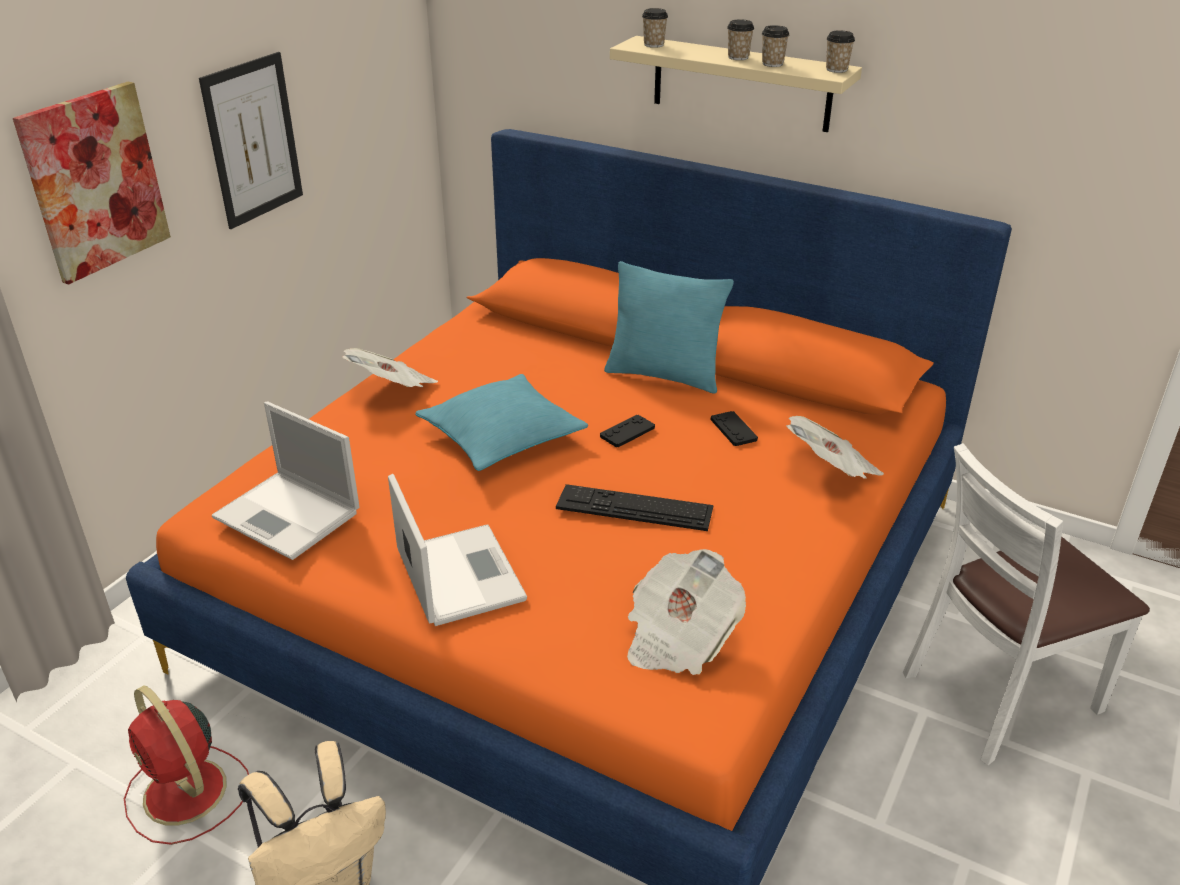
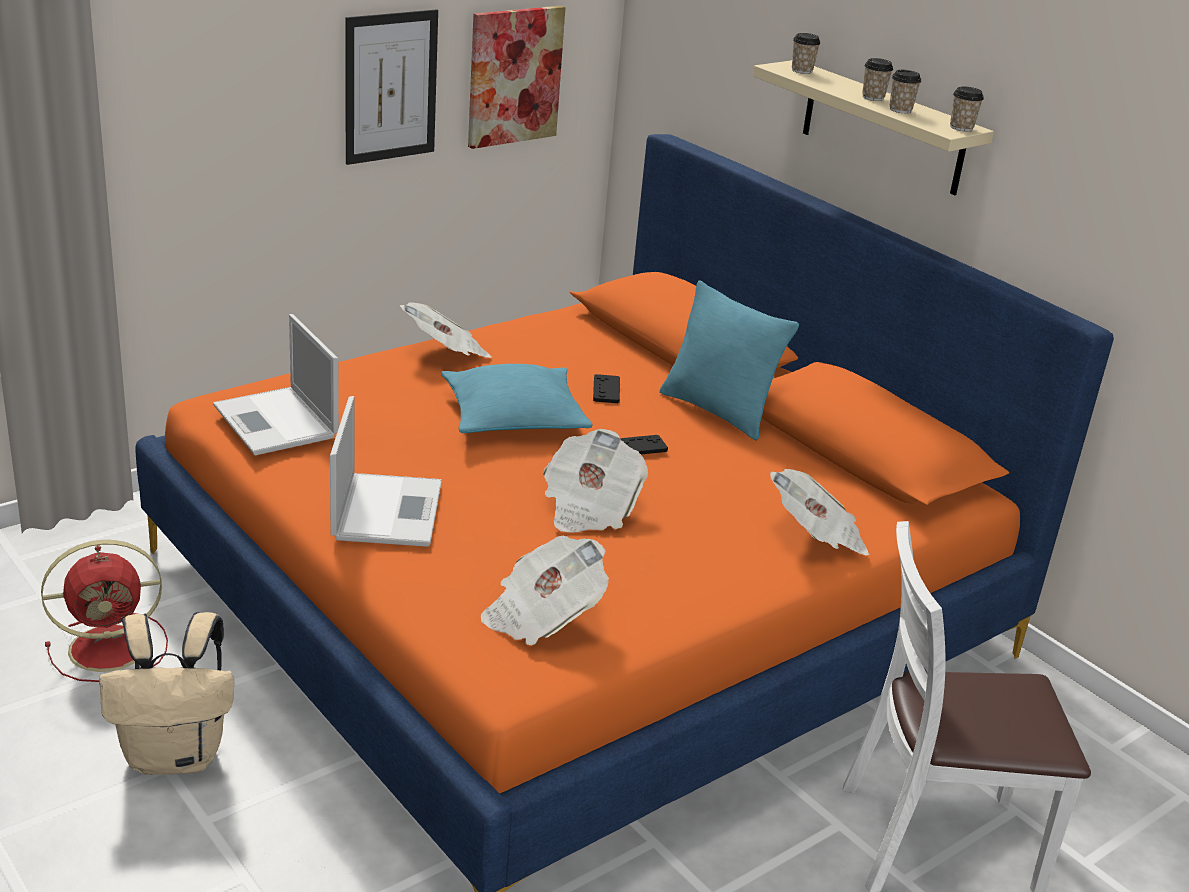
camera: 20 degrees right, 5 degrees down
(95, 181) = (219, 87): picture -> picture (514, 76)
(187, 794) = (112, 647): red fan -> red fan turned 90 degrees counterclockwise
(634, 507) = (589, 508): keyboard -> newspaper
(733, 429) = (746, 475): black game controller -> black game controller (606, 390)

